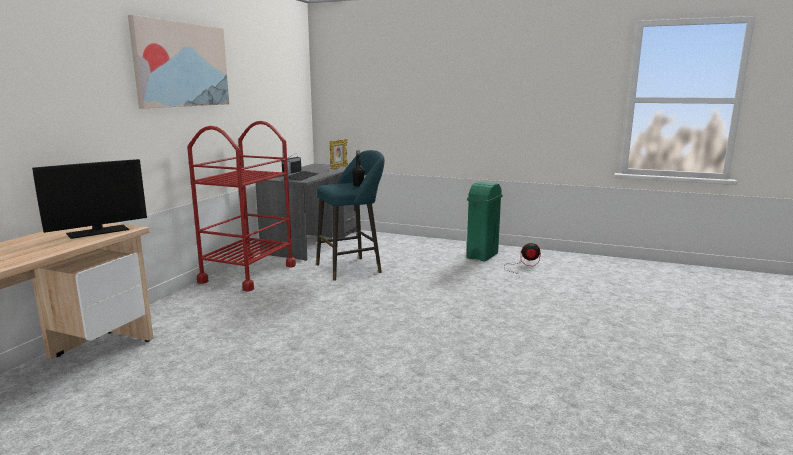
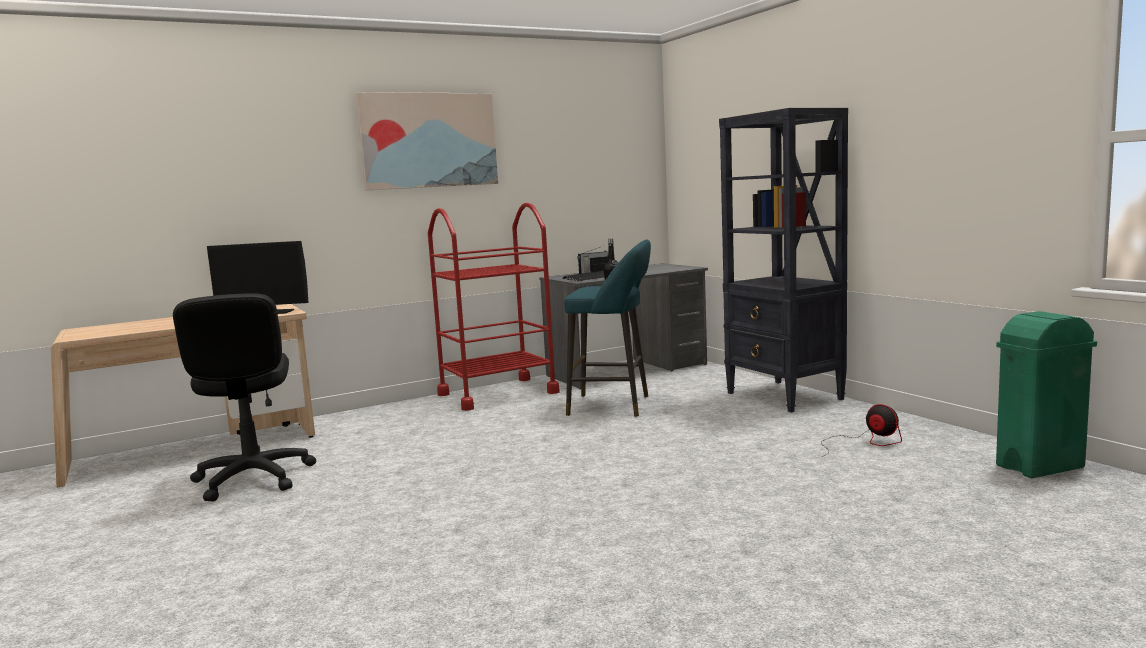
camera: 40 degrees right, 5 degrees down
(168, 389) = (253, 479): none -> black office chair
(338, 168) = (671, 269): picture frame -> none
(439, 246) = (784, 396): none -> black bookcase
(482, 256) = (824, 419): green trash can -> green trash can (1038, 467)

